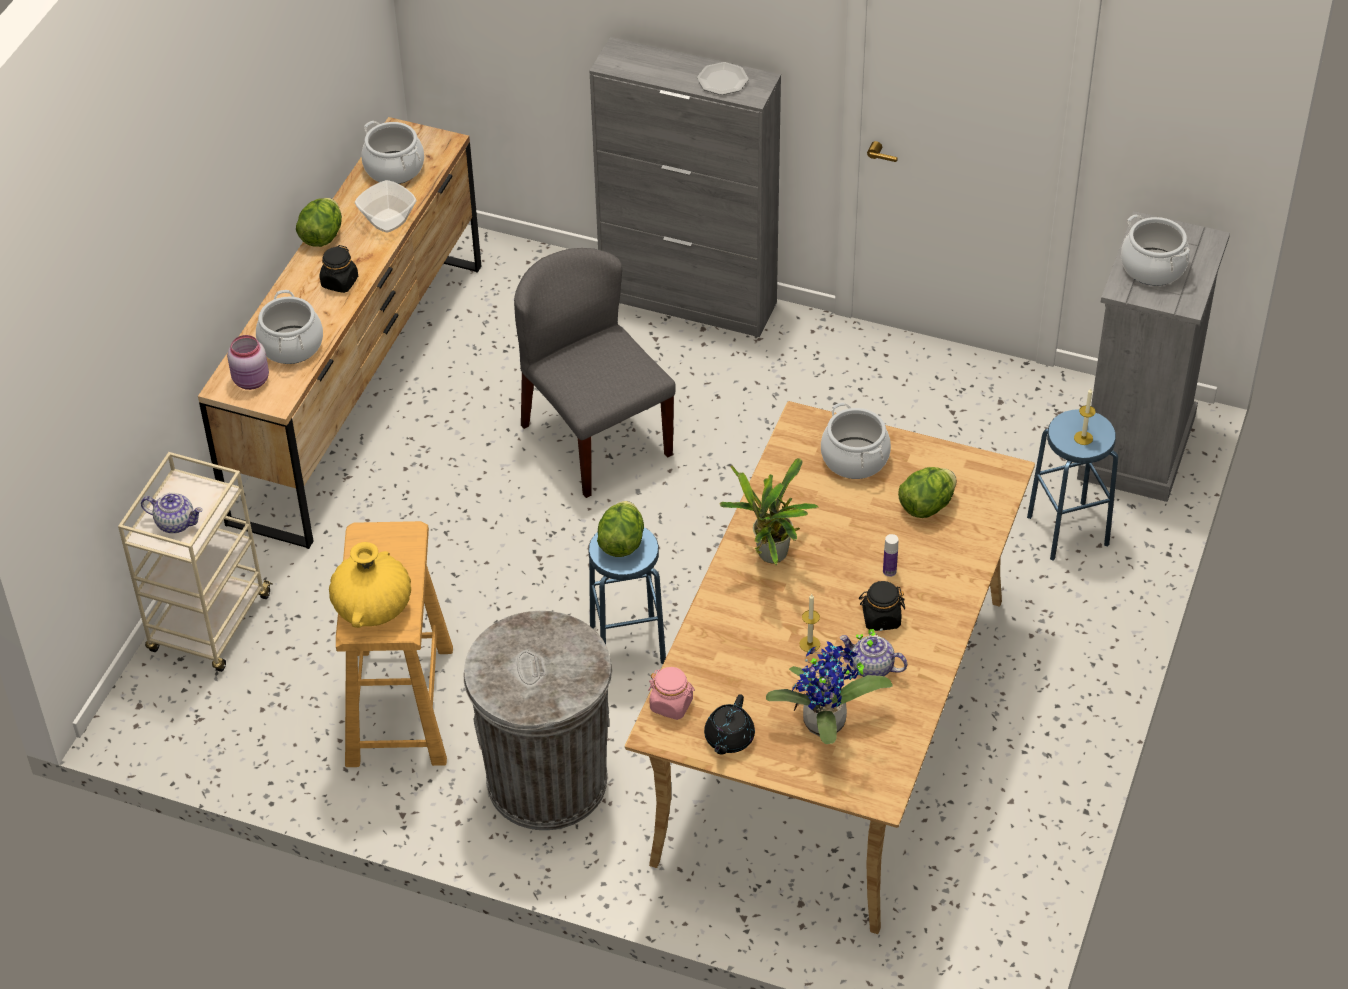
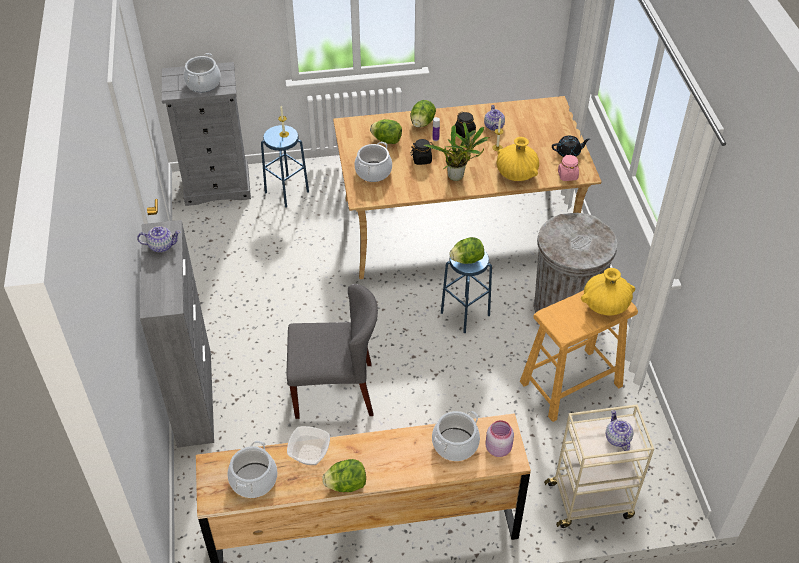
camera: 120 degrees left, 0 degrees up
(339, 282) = (383, 450): black jar -> black jar (422, 159)
(595, 439) = (335, 390): grey chair -> grey chair turned 120 degrees counterclockwise
(723, 80) = (162, 246): plate -> teapot
(724, 637) = (516, 174): none -> yellow vase
(827, 727) = (536, 128): potted plant -> none
(944, 571) = (422, 123): none -> lettuce

